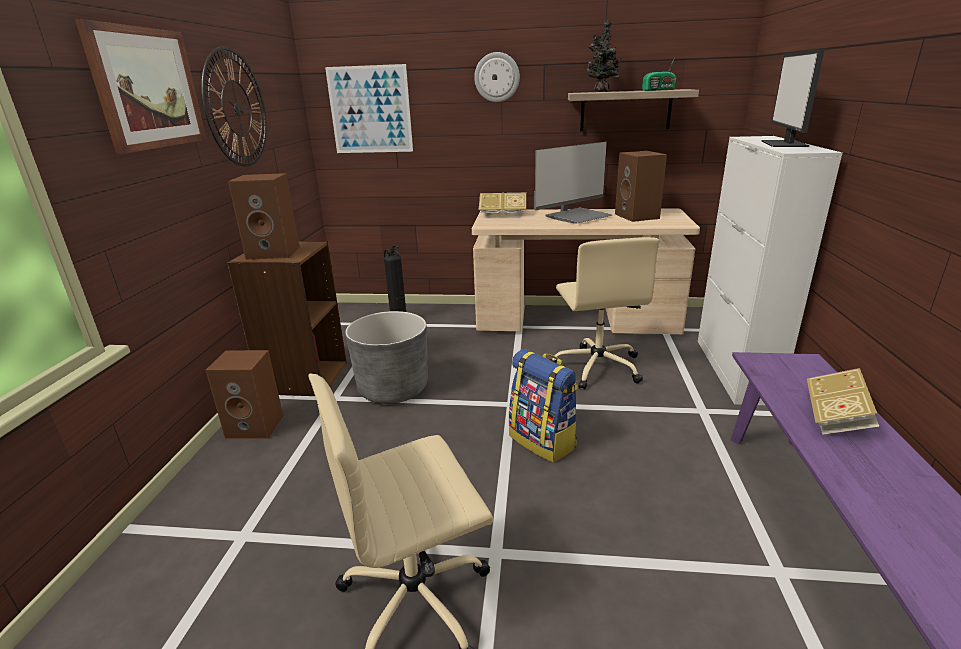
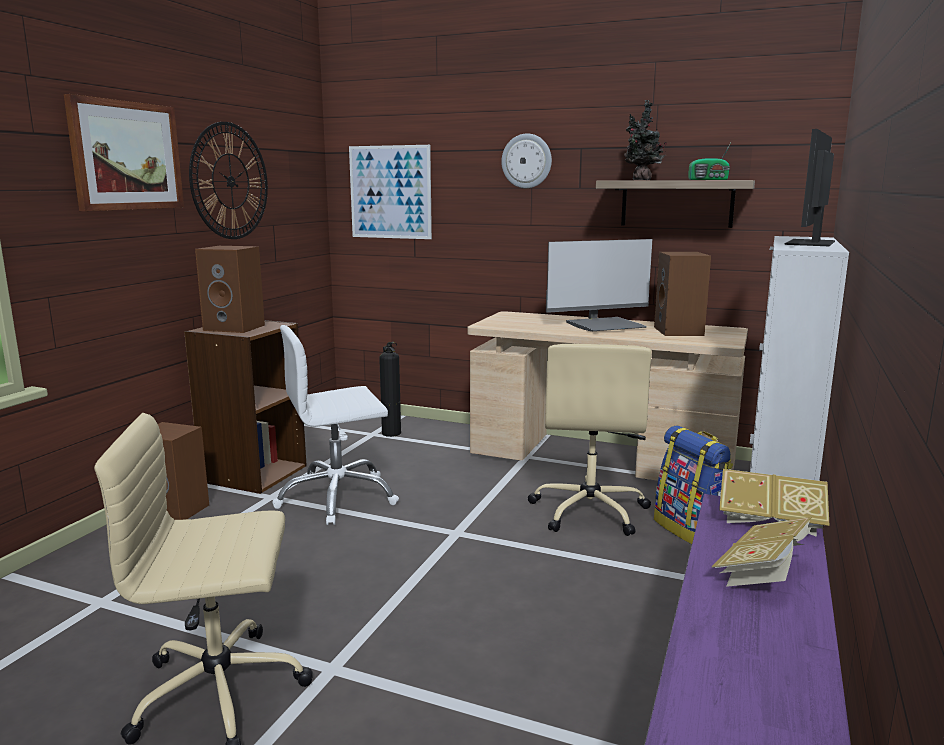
camera: 15 degrees right, 10 degrees down
(393, 389) = (337, 498): grey planter -> white office chair
(502, 215) = (519, 317): book -> book (770, 522)
(543, 441) = (465, 575): backpack -> backpack (691, 530)

